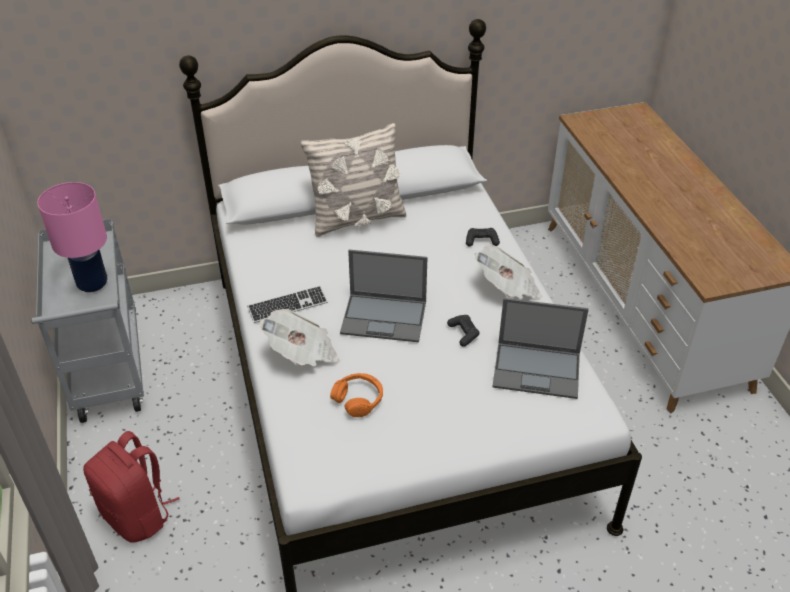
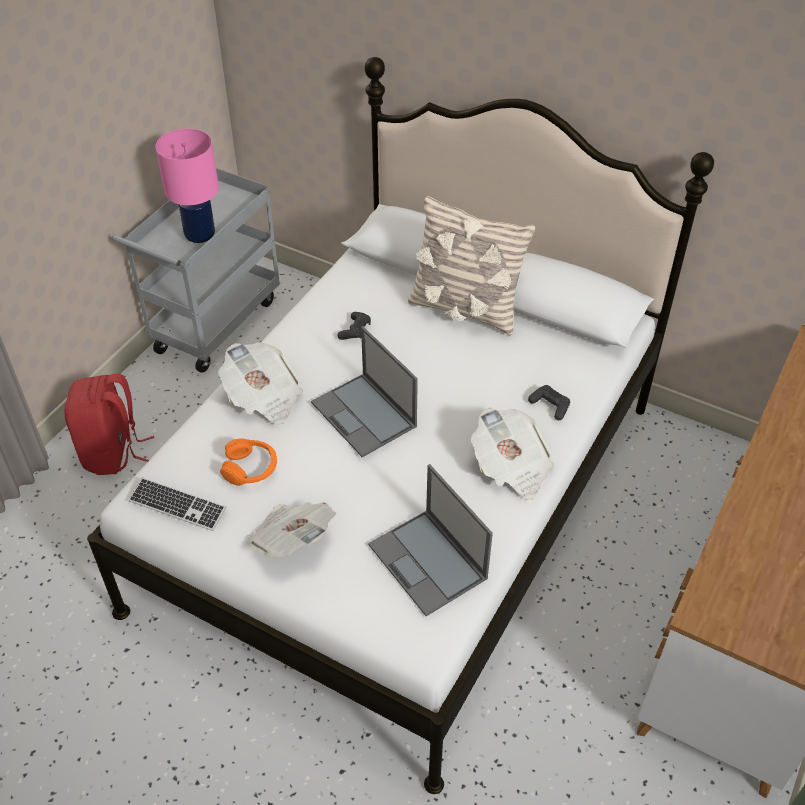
camera: 45 degrees right, 5 degrees up
(288, 306) = (306, 349): keyboard -> keyboard (177, 505)
(444, 420) = (292, 540): none -> newspaper
(463, 333) = (412, 479): black game controller -> black game controller (355, 330)

